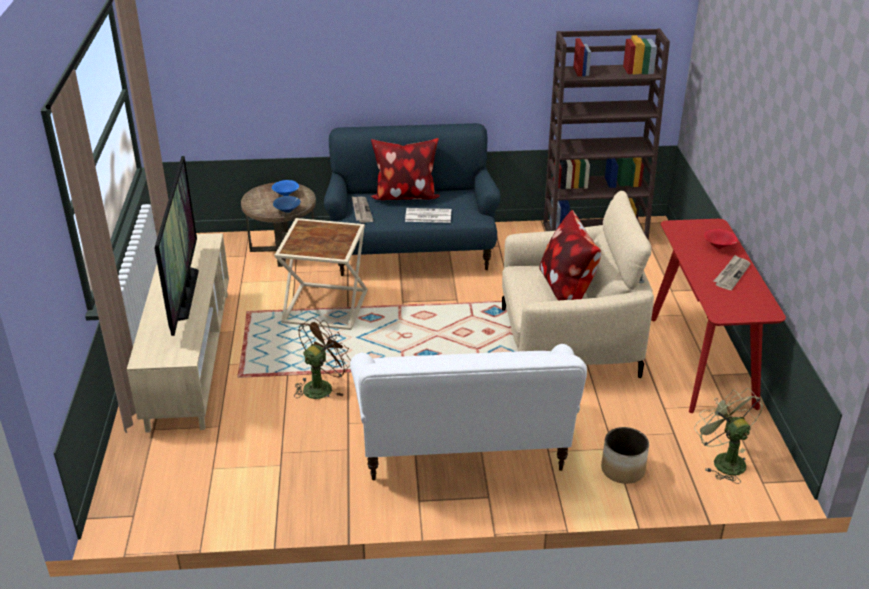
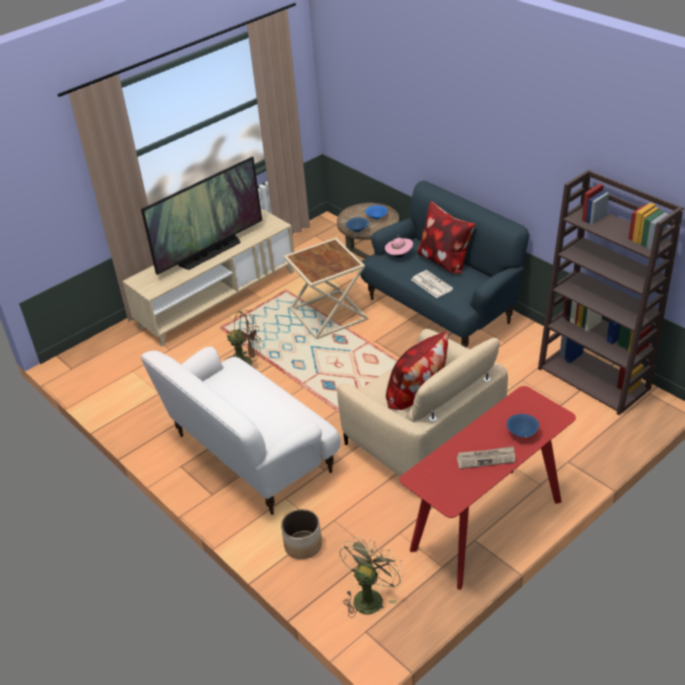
camera: 55 degrees right, 5 degrees up
(361, 210) = (399, 255): newspaper -> pink hat
(719, 247) = (522, 434): red bowl -> blue bowl

